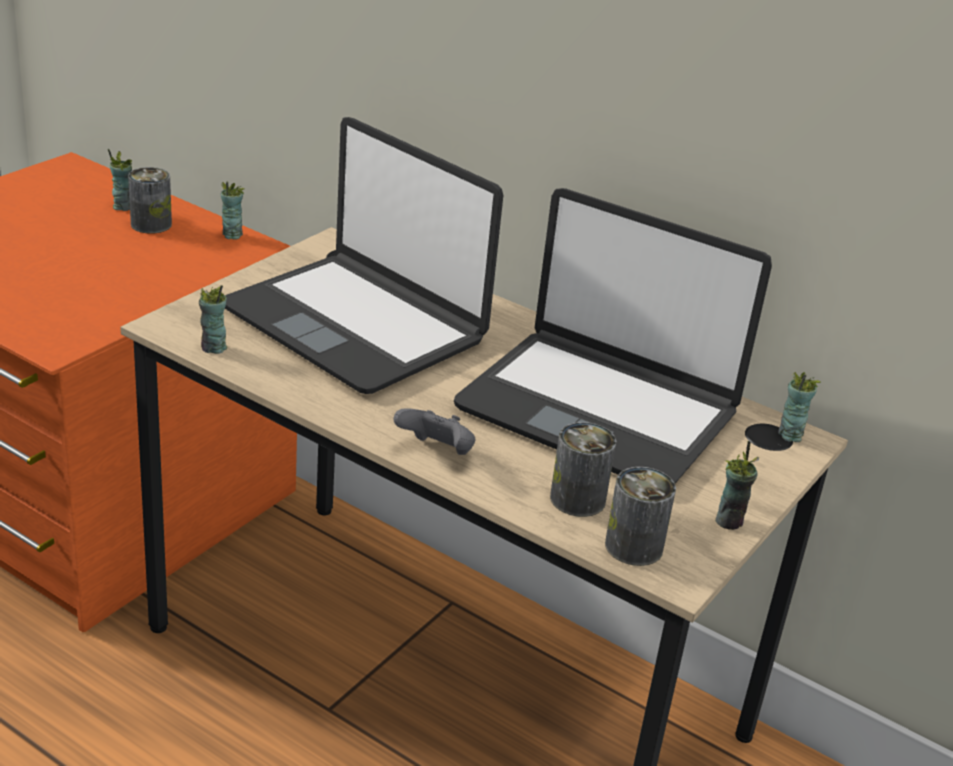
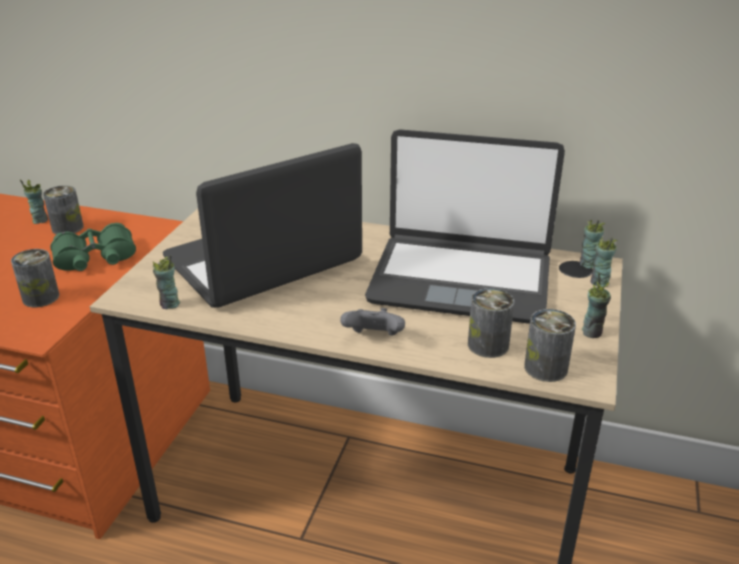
camera: 15 degrees left, 0 degrees up
(80, 303) = (41, 297): none -> can
(166, 271) = (95, 258): none -> green binoculars
(232, 235) = (131, 222): cup -> cup (599, 282)
(356, 324) = (264, 262): laptop -> laptop turned 120 degrees clockwise

